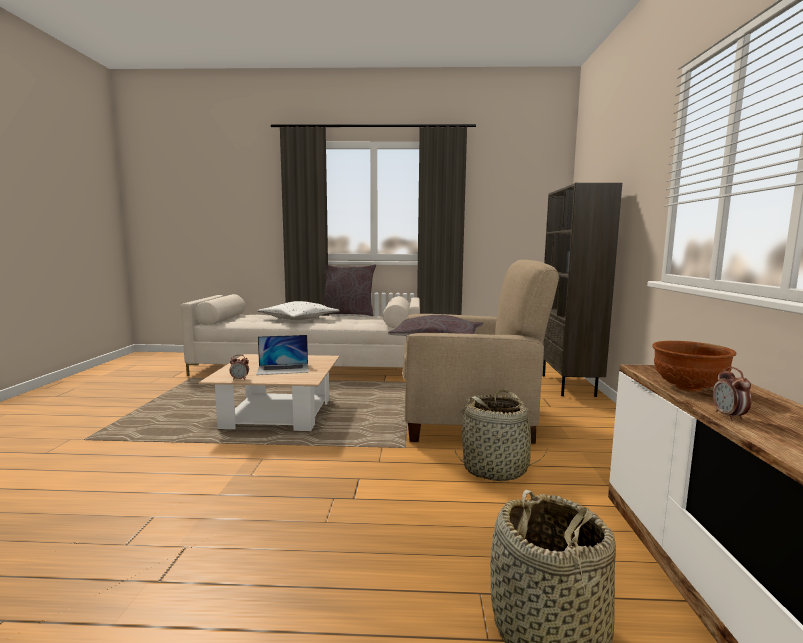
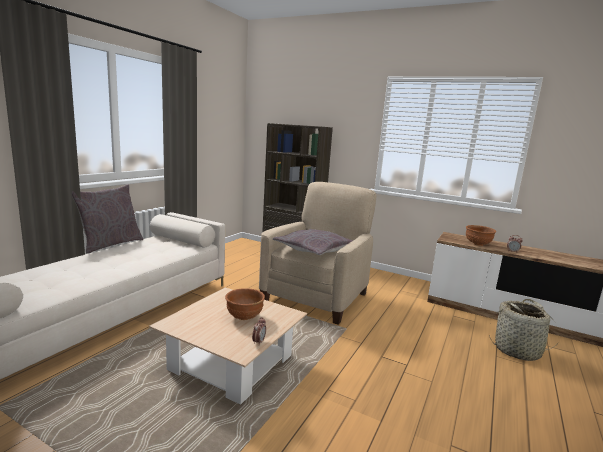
camera: 65 degrees left, 5 degrees up
(283, 369) = (244, 317): laptop -> brown bowl
(299, 319) = (93, 265): white pillow -> none
(496, 468) = (389, 313): basket -> none

